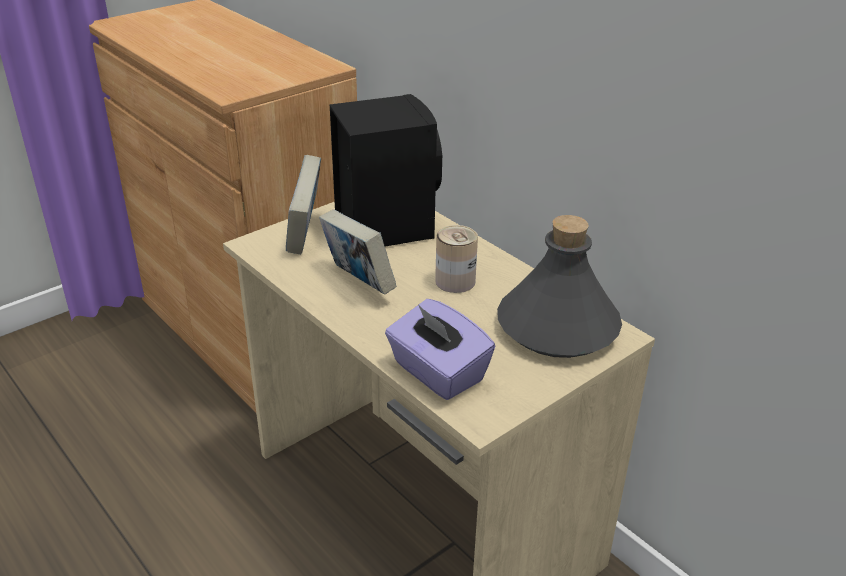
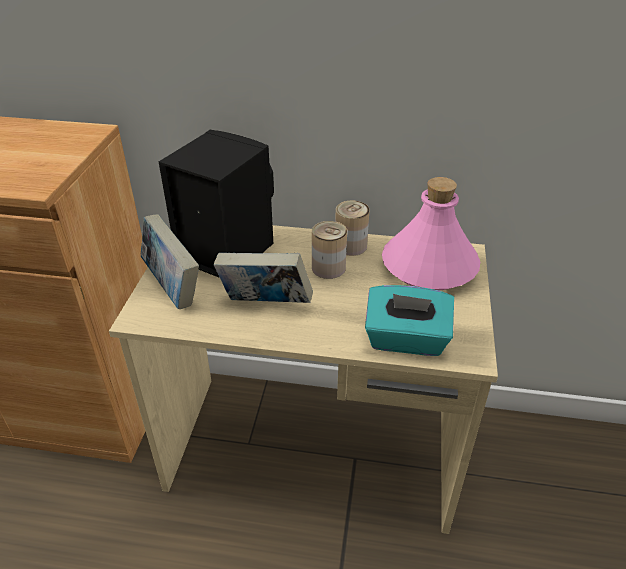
camera: 40 degrees left, 5 degrees up
(437, 373) = (406, 340): purple tissue box -> turquoise tissue box
(504, 273) = (350, 246): none -> can
(558, 327) = (429, 266): grey bottle -> pink bottle

